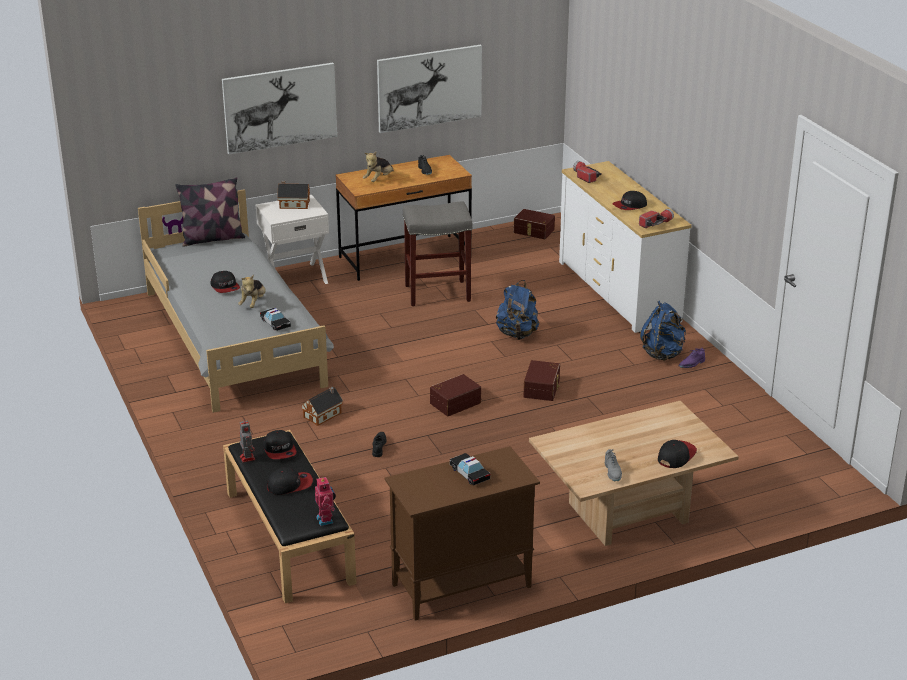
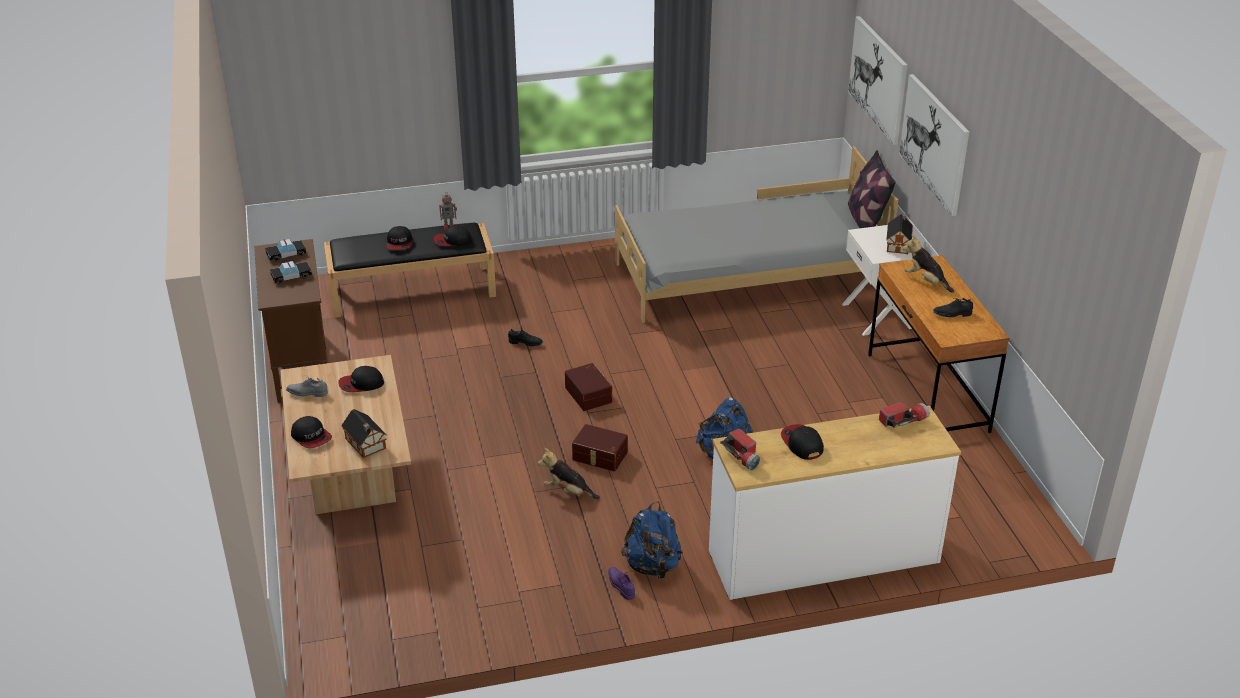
camera: 100 degrees right, 5 degrees up
(225, 287) = (752, 223): cap -> cap (361, 384)
(253, 303) = (715, 236): plush toy -> plush toy (568, 491)
(275, 323) = (671, 246): toy car -> toy car (286, 254)
(324, 415) = (592, 317): toy house -> toy house (366, 444)
(326, 520) = (343, 256): toy robot -> none
(429, 88) = (1019, 241): picture -> picture (878, 79)
(436, 293) = (832, 407): grey stool -> none
(533, 231) = (1010, 508): brown storage box -> none

